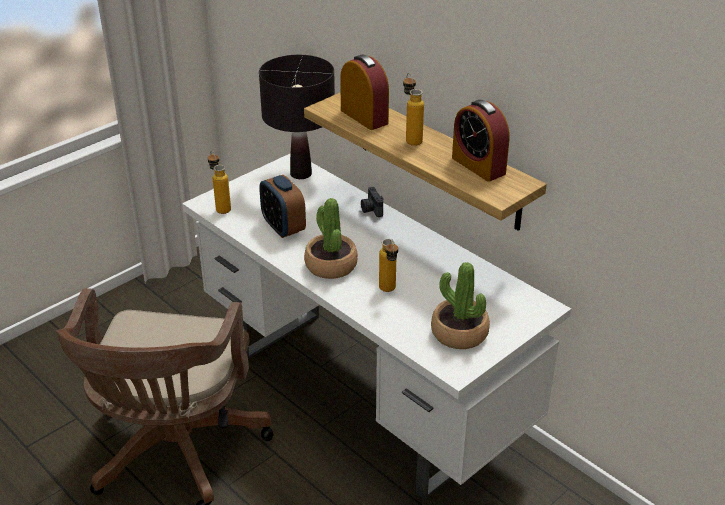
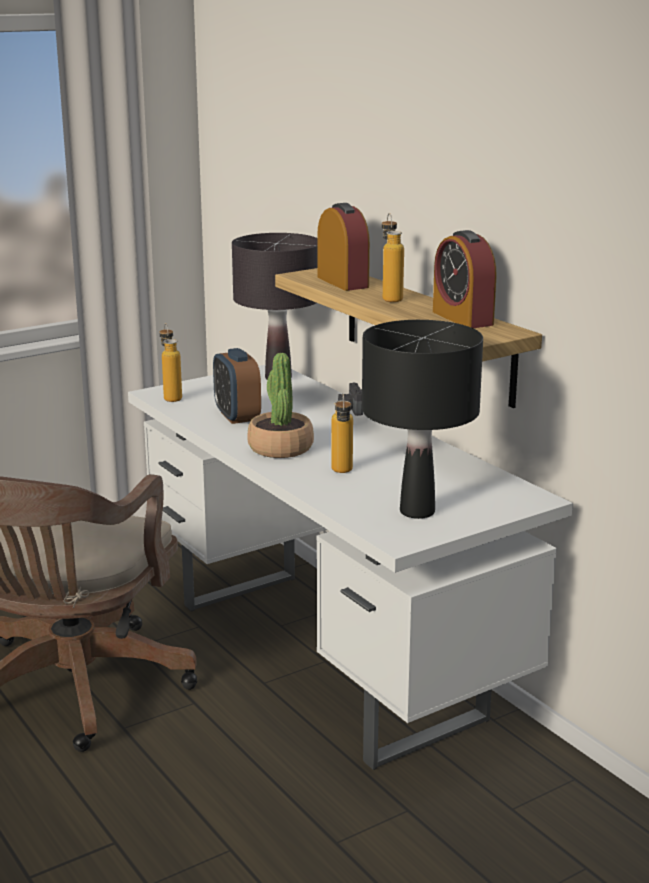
camera: 10 degrees right, 15 degrees down
(459, 333) = (416, 512): potted plant -> black table lamp

